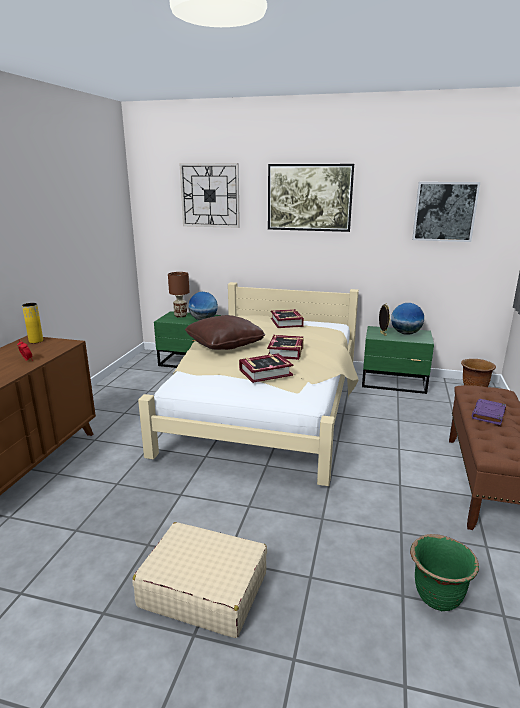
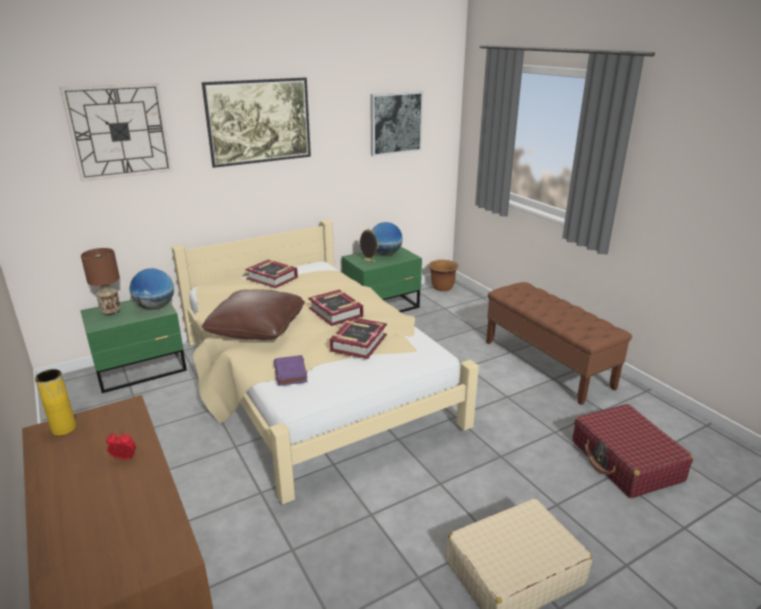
camera: 45 degrees left, 5 degrees up
(437, 596) = (626, 461): green planter -> red suitcase
(488, 414) = (547, 308): purple book -> purple book (291, 373)

